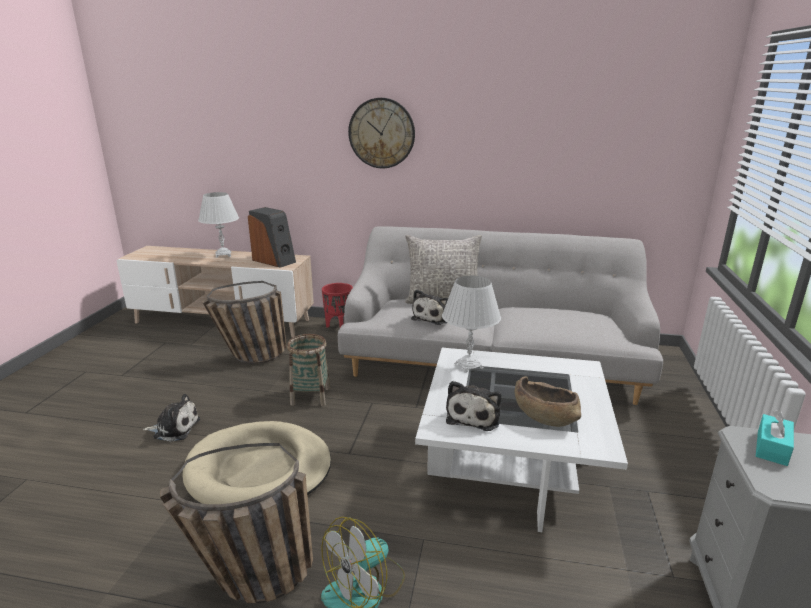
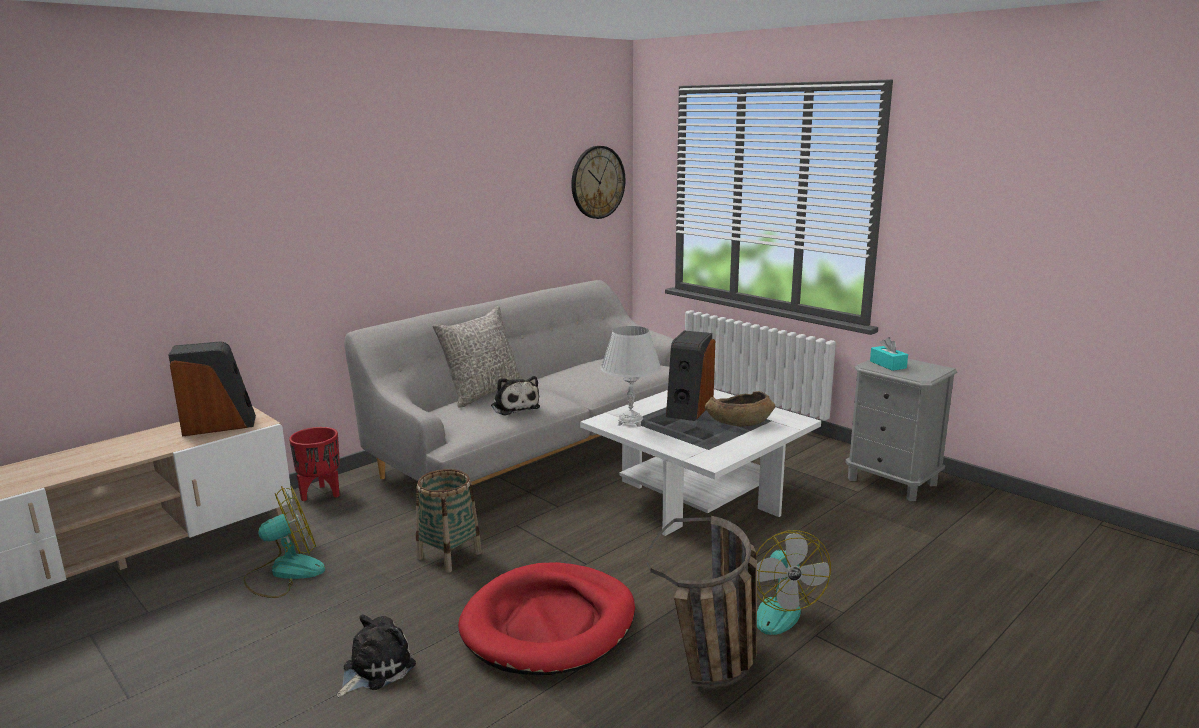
camera: 55 degrees left, 5 degrees down
(223, 255) = (107, 449): white table lamp -> none
(250, 358) = (284, 572): basket -> fan
(259, 471) = (549, 624): beige dog bed -> red dog bed
(381, 133) = (335, 205): wall clock -> wall clock (597, 182)
(474, 416) = (710, 443): plush toy -> none
(536, 381) = (688, 408): none -> speaker

